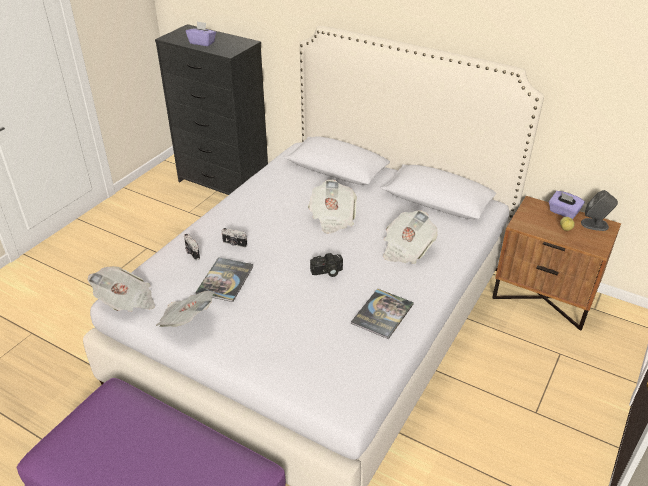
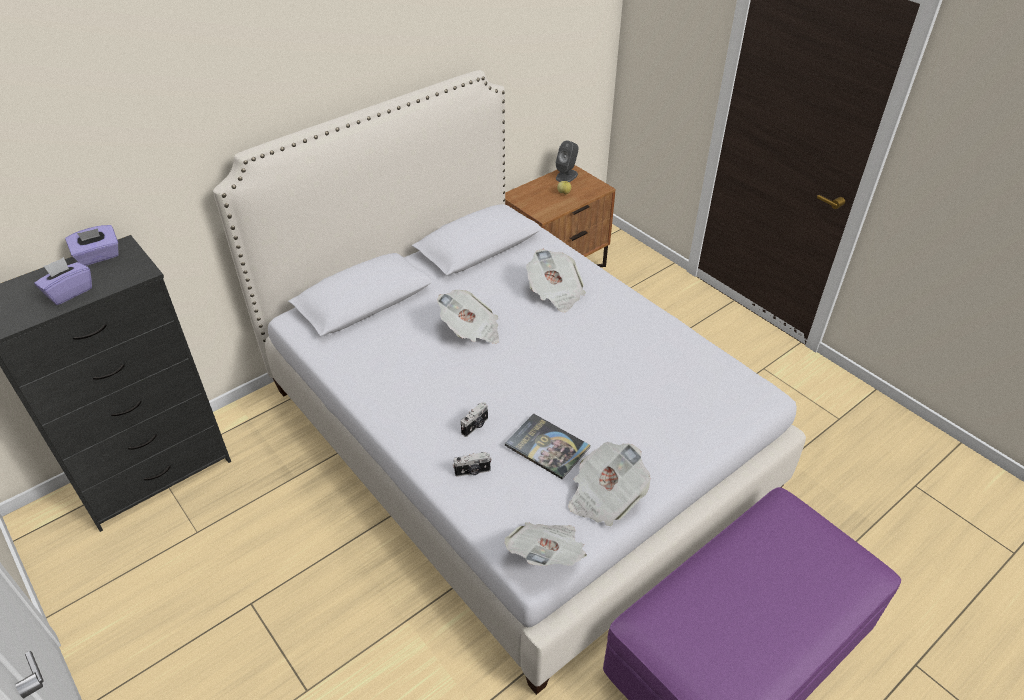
camera: 70 degrees left, 5 degrees up
(327, 272) = (567, 359): camera -> none
(382, 314) = (648, 338): book -> none
(563, 212) = (539, 185): purple tissue box -> purple tissue box (99, 256)

